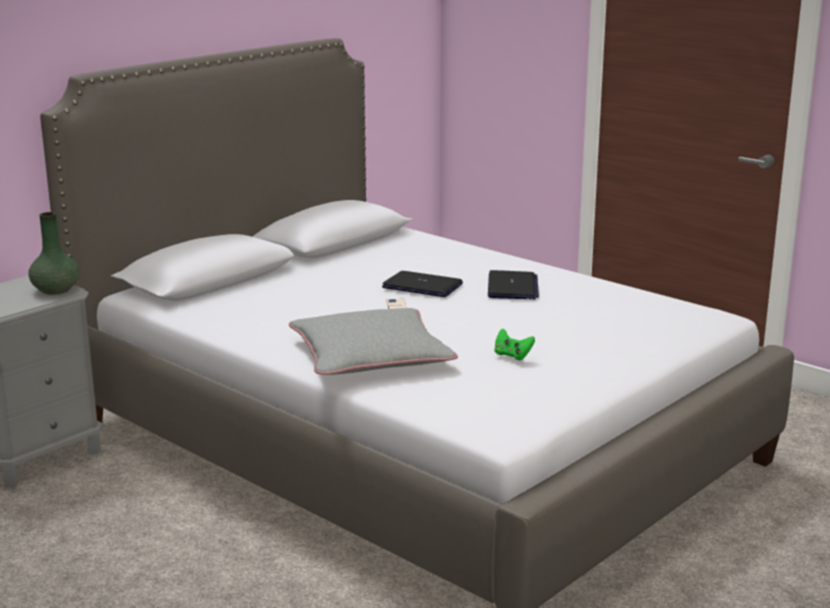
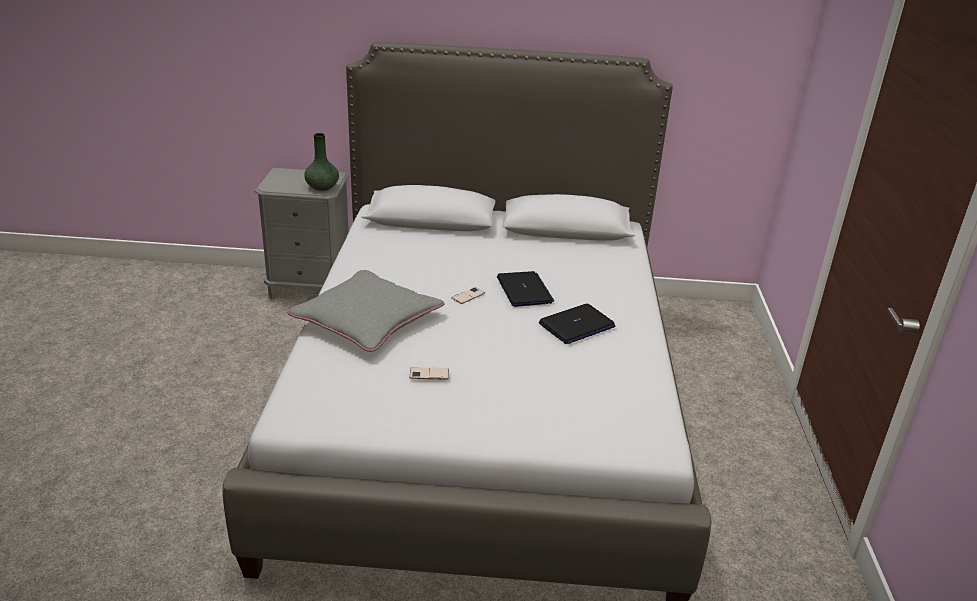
camera: 50 degrees right, 10 degrees up
(512, 355) = (429, 374): green game controller -> phone

